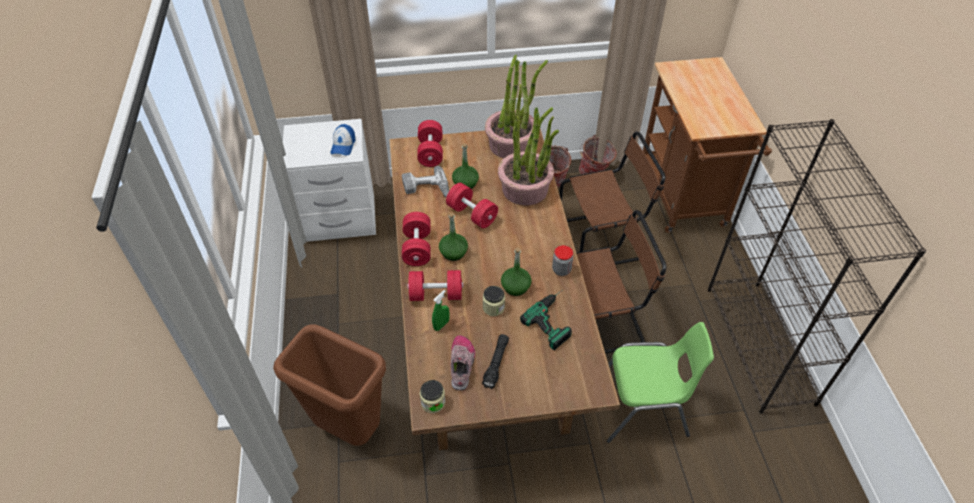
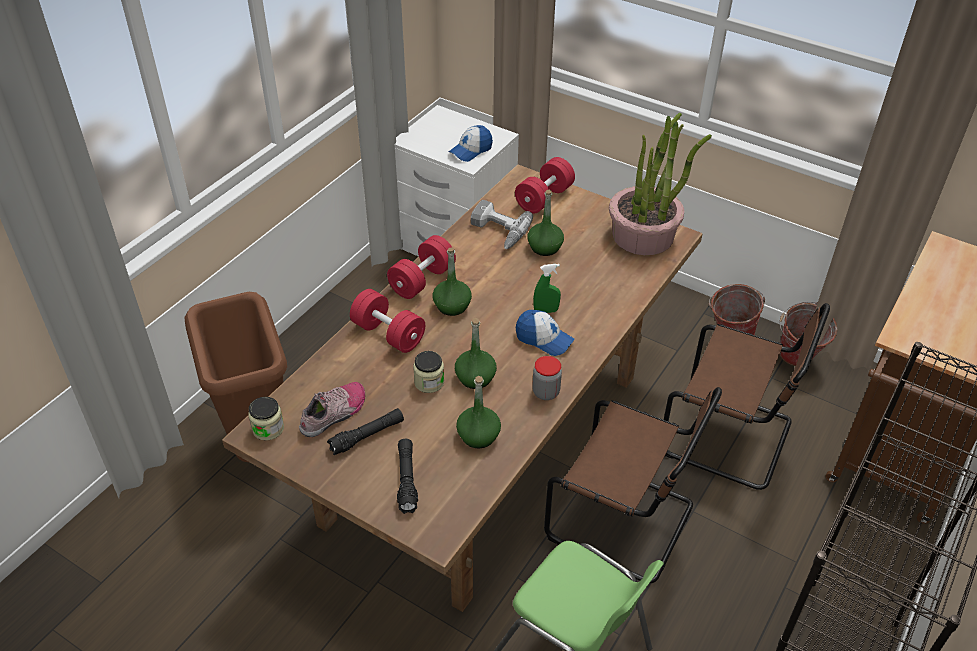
camera: 40 degrees right, 5 degrees down
(441, 325) = (359, 365): green spray bottle -> green spray bottle (546, 311)
(472, 214) = (515, 281): red dumbbell -> none
(525, 189) = (604, 289): potted plant -> none
(526, 239) = (544, 339): none -> cap
(547, 372) = (407, 480): none -> black flashlight
(555, 319) = (478, 436): power drill -> green bottle

